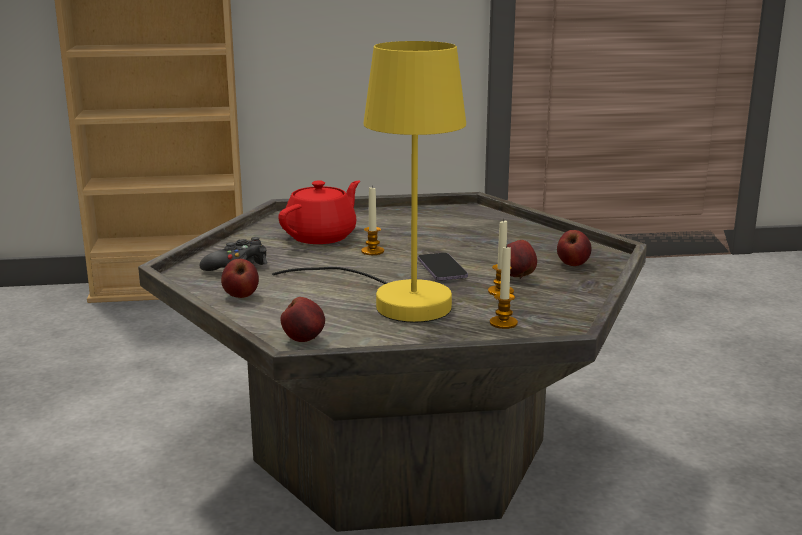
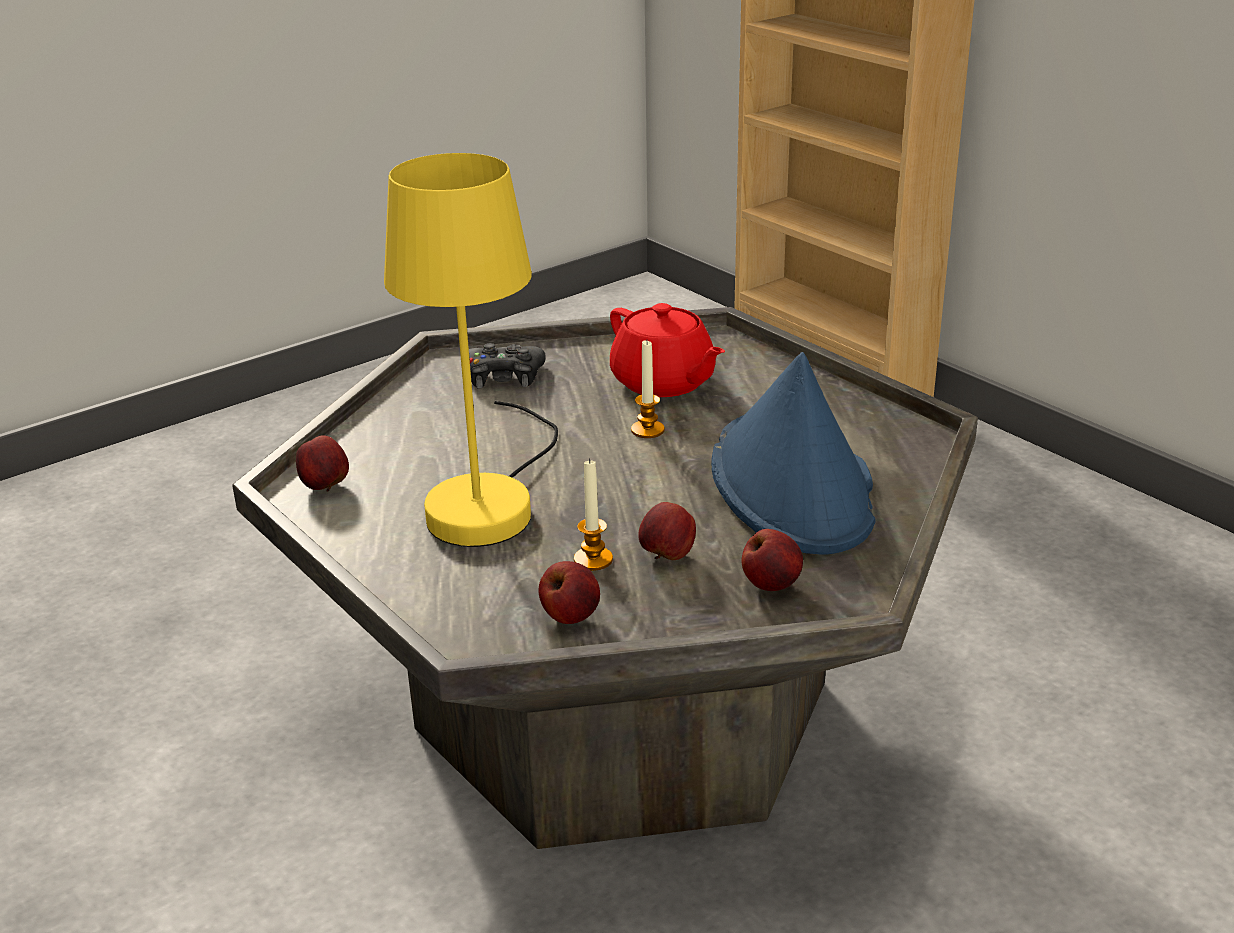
camera: 60 degrees right, 10 degrees up
(241, 296) = (419, 410): apple -> apple (570, 617)
(321, 236) = (664, 383): red teapot -> red teapot turned 45 degrees clockwise
(442, 269) = (634, 494): phone -> none
(481, 239) = (793, 485): none -> blue hat
(503, 323) = (481, 593): candle -> none

